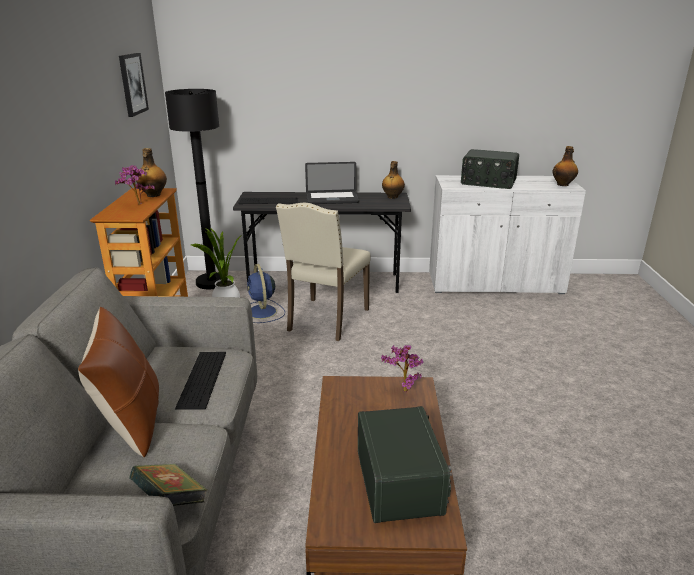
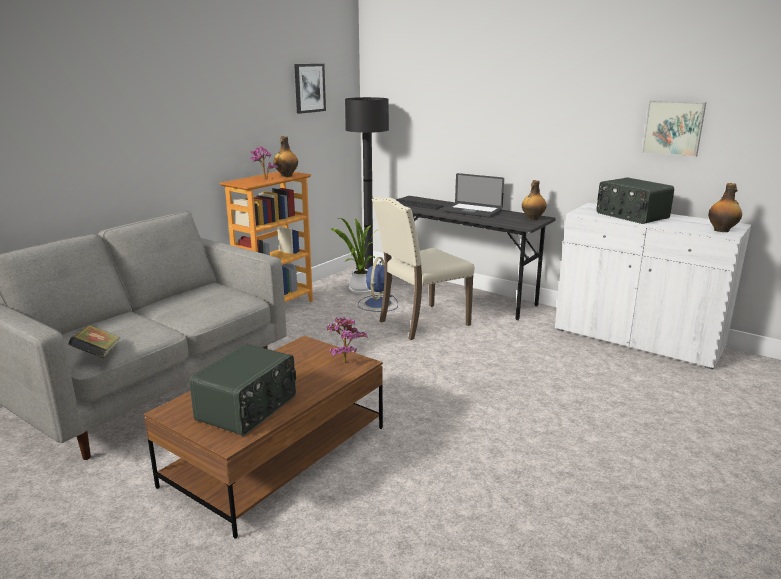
camera: 35 degrees right, 5 degrees down
(132, 421) = (140, 314): brown pillow -> none
(202, 379) = (210, 306): keyboard -> none
(506, 103) = (673, 128): none -> picture

